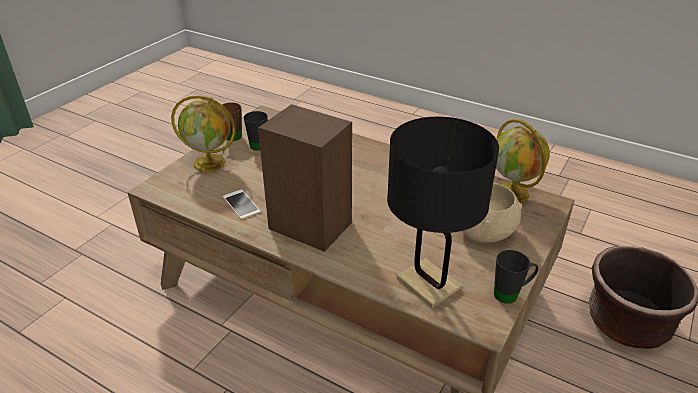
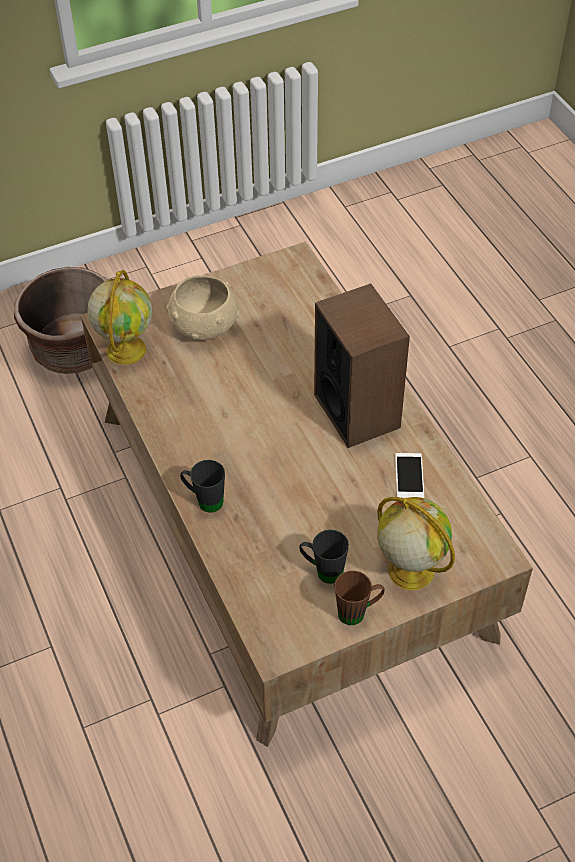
camera: 145 degrees left, 15 degrees up
(428, 284) = (305, 305): black table lamp -> none
(511, 294) = (250, 268): black mug -> black mug (204, 500)

